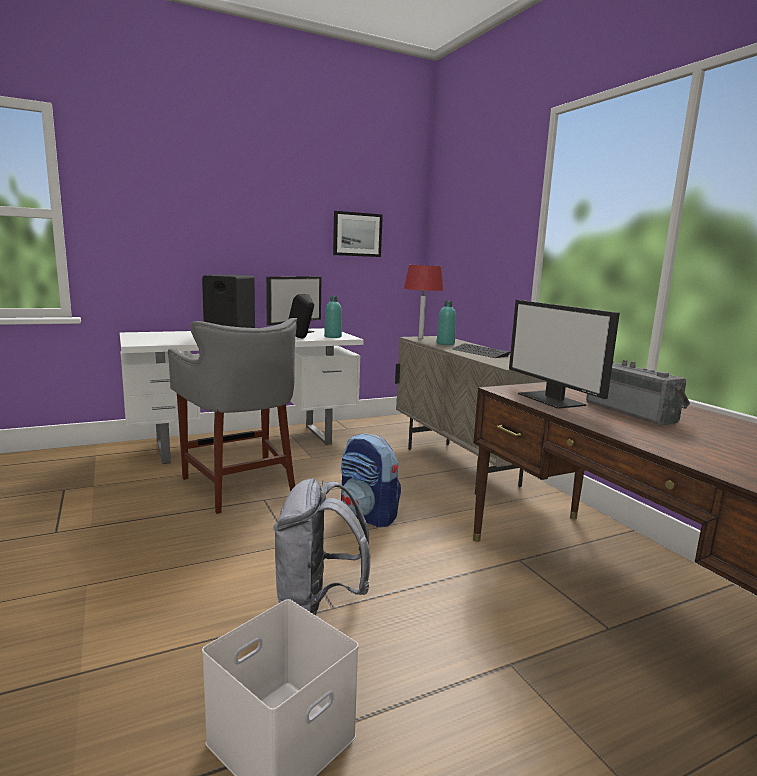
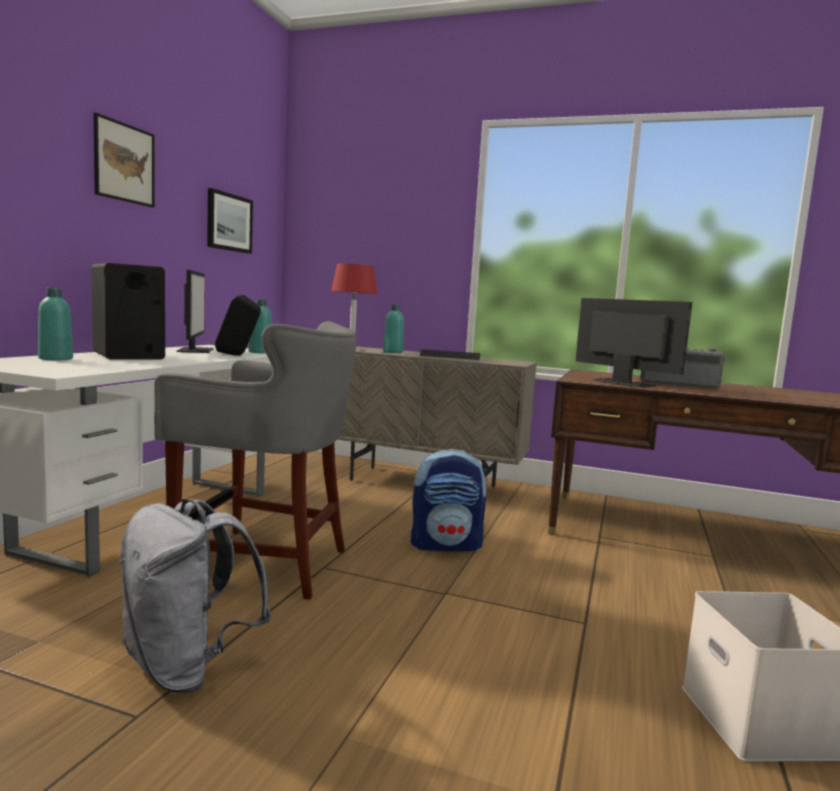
camera: 45 degrees left, 5 degrees down
(181, 334) = (55, 359): none -> turquoise bottle
(254, 204) = (124, 163): none -> picture
(318, 603) = (569, 625): grey backpack -> grey backpack (187, 667)
(552, 399) = (622, 383): monitor -> monitor turned 150 degrees counterclockwise

